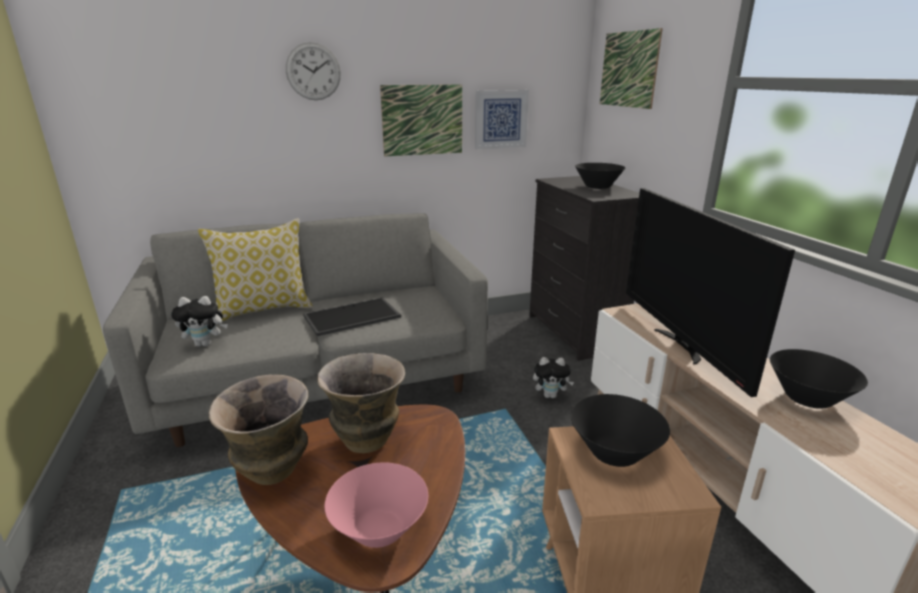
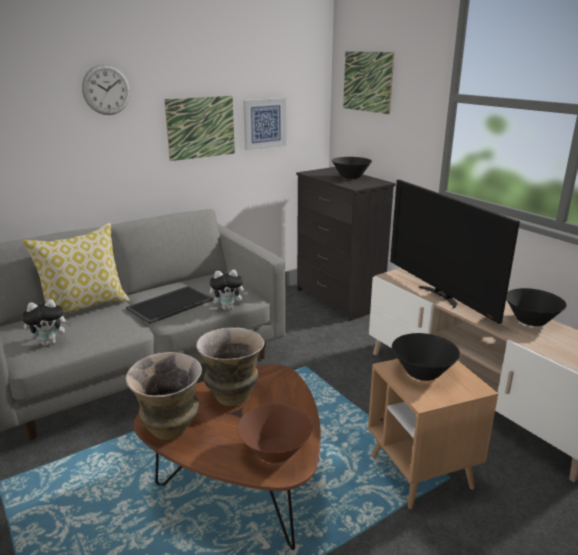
camera: 15 degrees left, 0 degrees up
(379, 529) = (275, 451): pink bowl -> brown bowl
(550, 395) = (337, 351): plush toy -> plush toy (228, 308)

